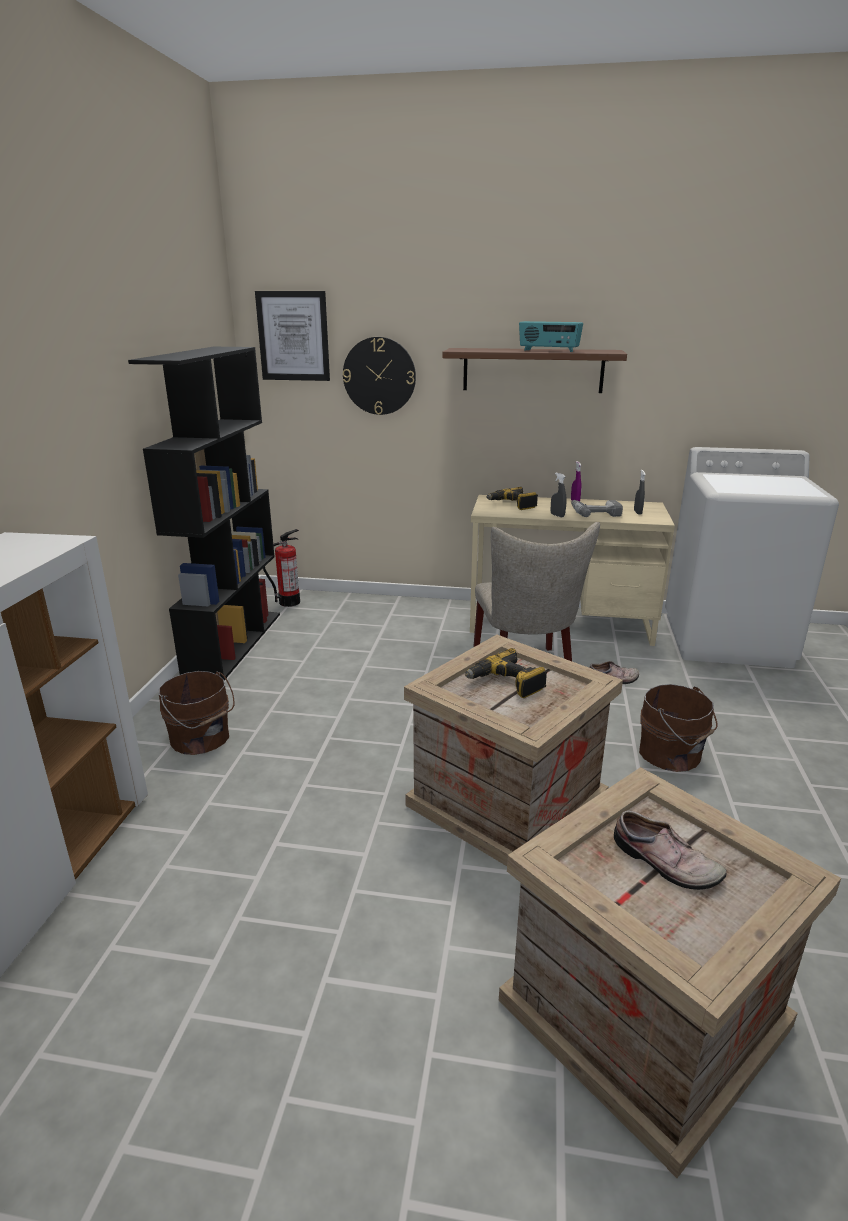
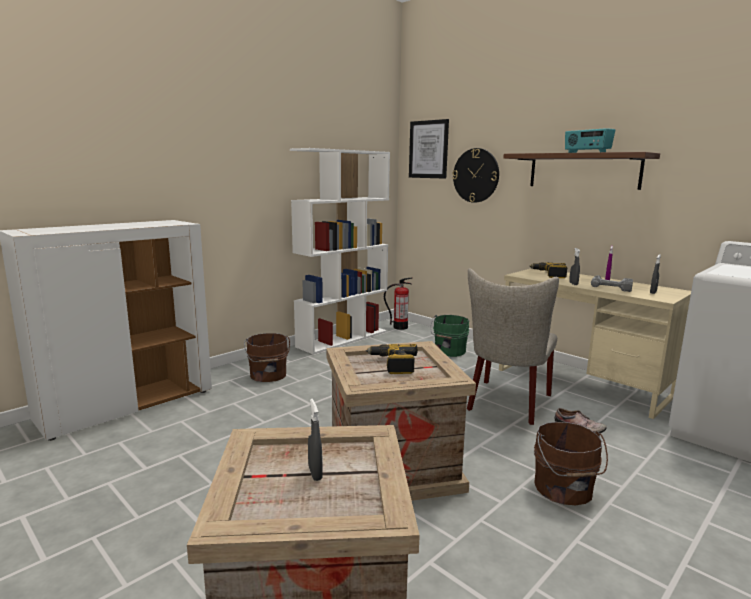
camera: 35 degrees right, 10 degrees down
(233, 643) = (342, 339): black bookcase -> white bookcase
(389, 622) = (449, 351): none -> green bucket
(664, 863) = (315, 473): shoe -> grey spray bottle

